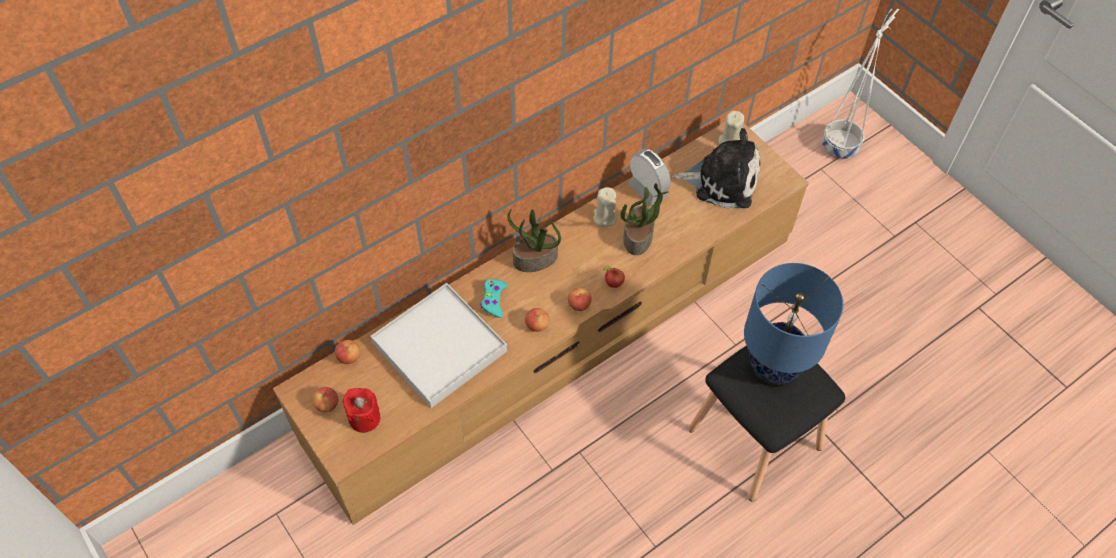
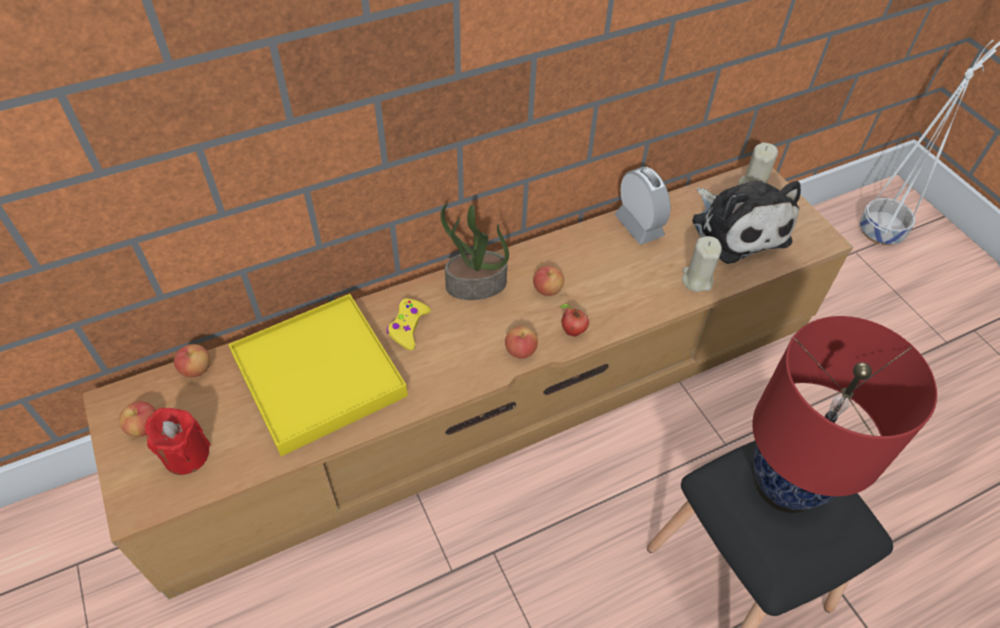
camera: 10 degrees right, 5 degrees down
(439, 347) = (318, 375): white tray -> yellow tray
(493, 300) = (408, 327): turquoise game controller -> yellow game controller
(537, 325) = (457, 368): apple -> apple (547, 289)
(604, 217) = (577, 249): beige candle -> beige candle (697, 279)
(638, 237) = (617, 279): potted plant -> none
(722, 180) = (737, 228): plush toy -> plush toy turned 45 degrees clockwise
(772, 368) = (785, 484): blue table lamp -> red table lamp

